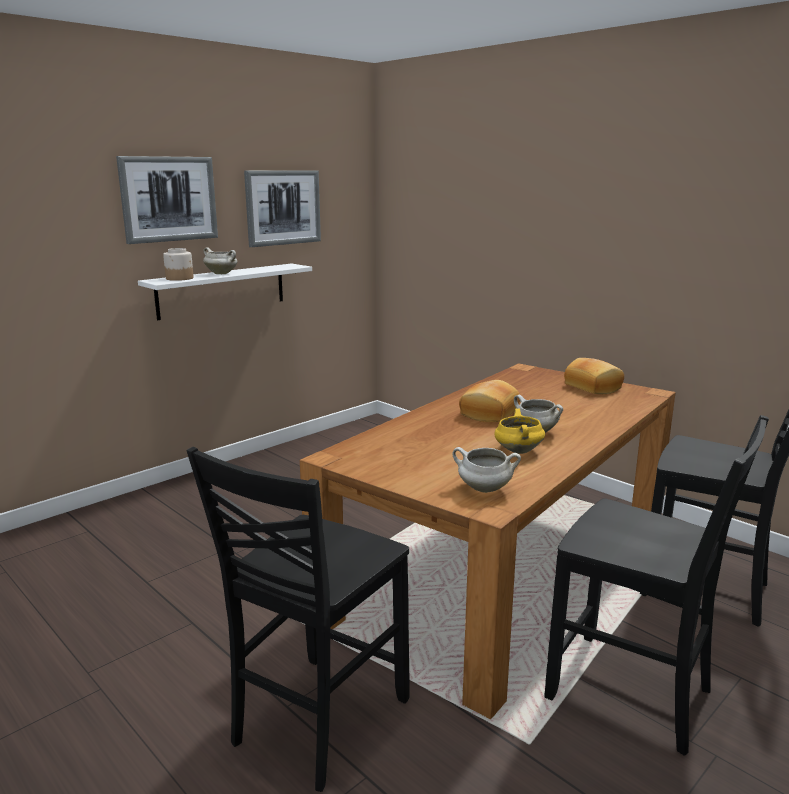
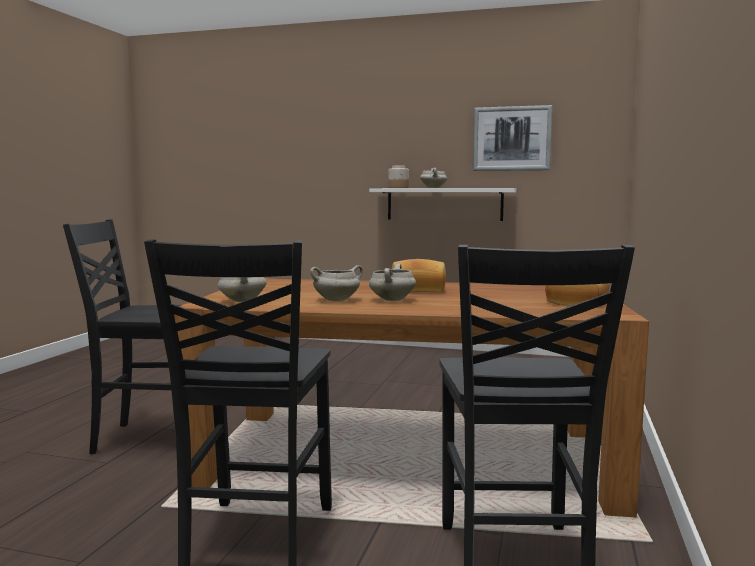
camera: 60 degrees right, 10 degrees down
(169, 199) = (407, 131): picture -> none
(517, 450) = (337, 300): yellow cooking pot -> white cooking pot

